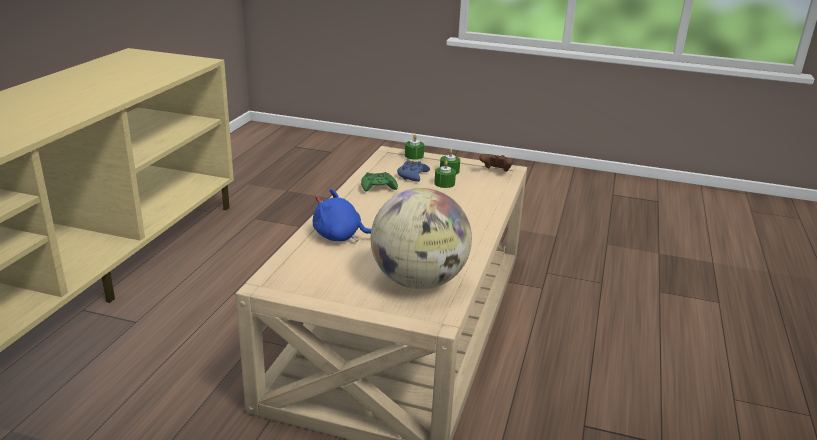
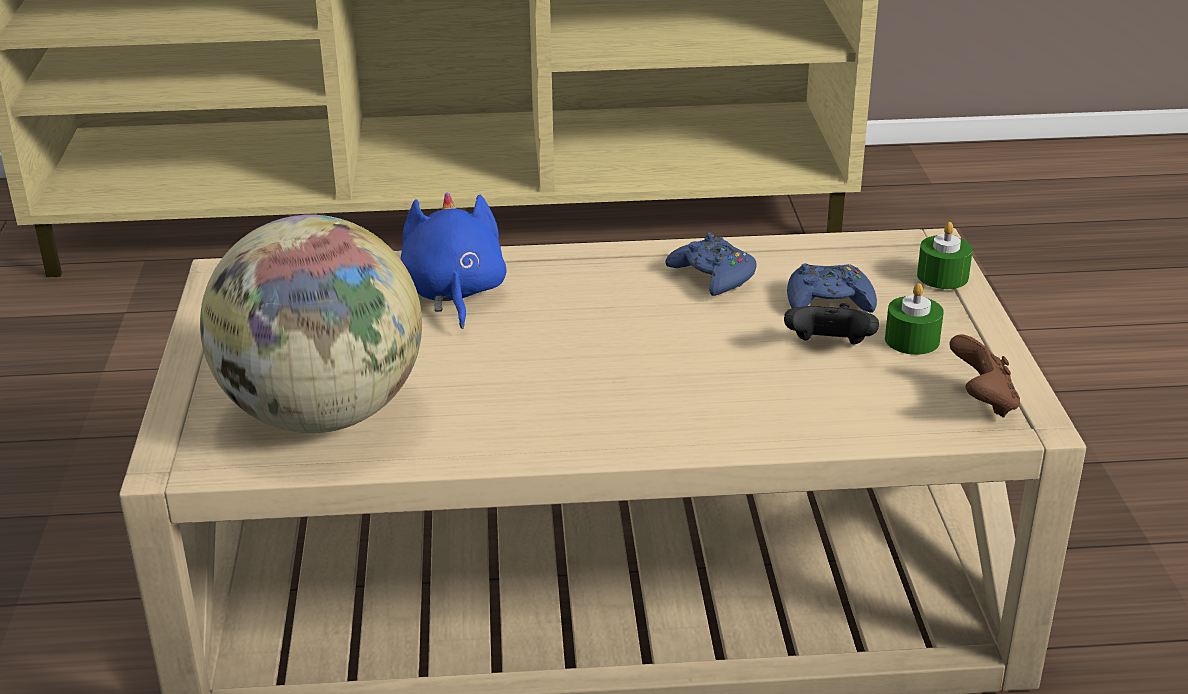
camera: 70 degrees right, 5 degrees up
(378, 187) = (713, 276): green game controller -> blue game controller
(444, 183) = (828, 348): green candle -> black game controller

